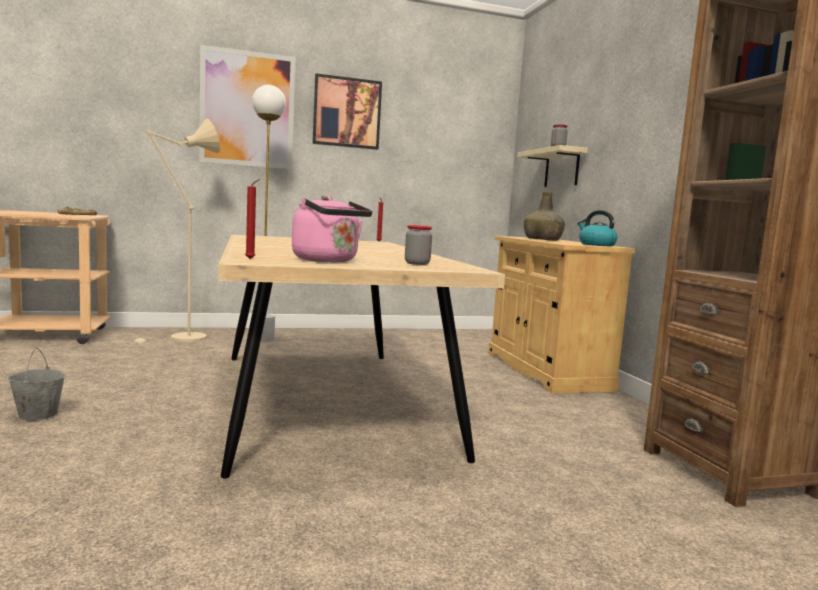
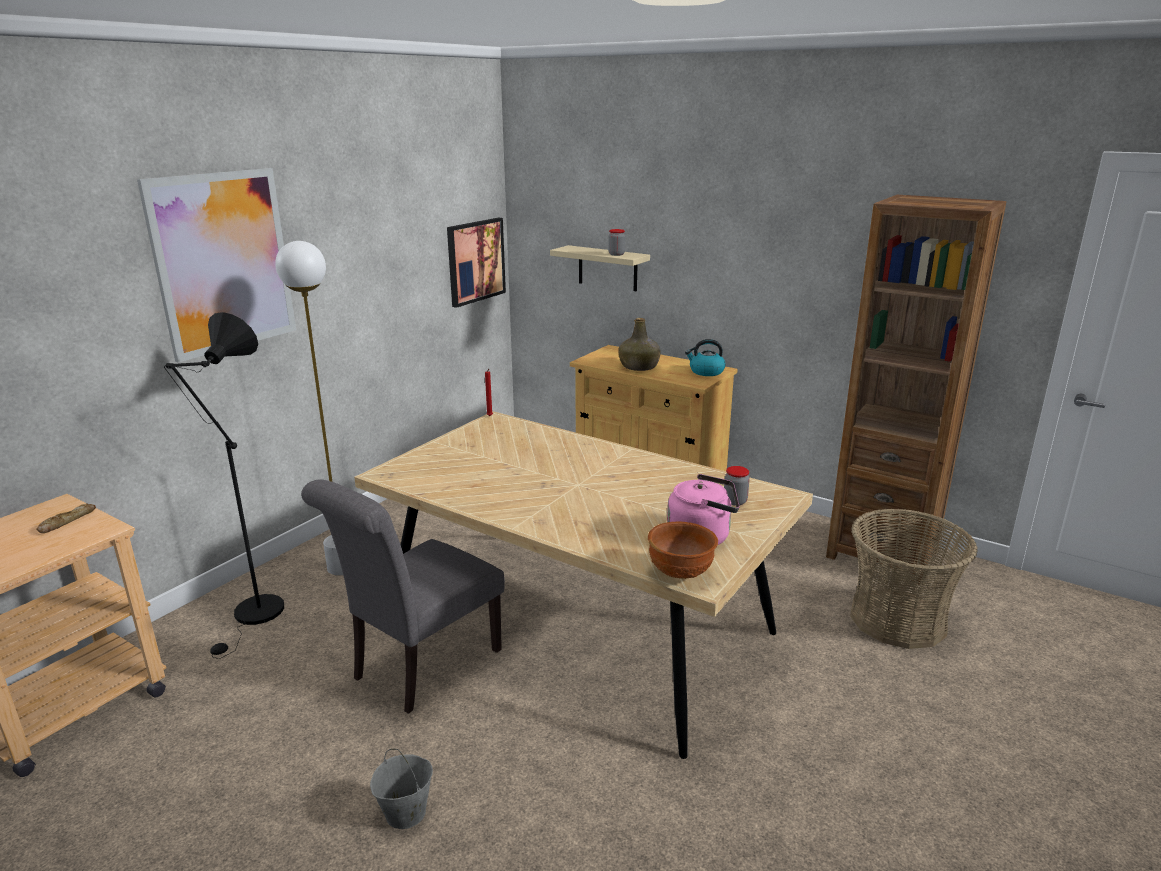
camera: 40 degrees left, 15 degrees up
(181, 339) = (255, 616): beige floor lamp -> black floor lamp
(197, 378) = (420, 667): none -> grey chair
(251, 259) = (681, 573): red candle -> brown bowl
(347, 112) = (342, 230): picture -> picture (475, 261)
(643, 512) = (898, 619): none -> basket

